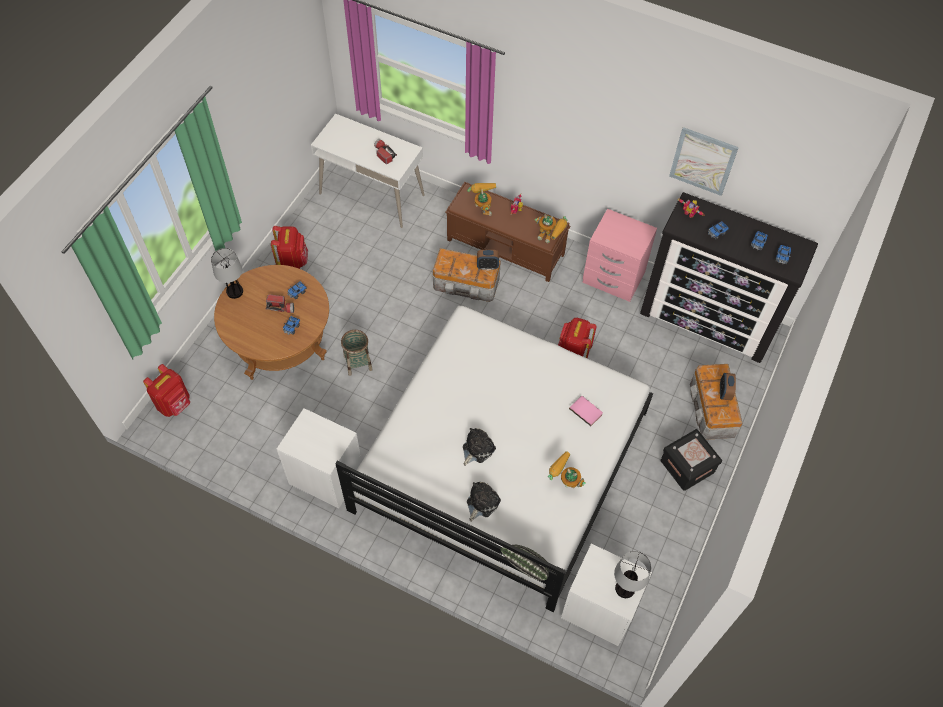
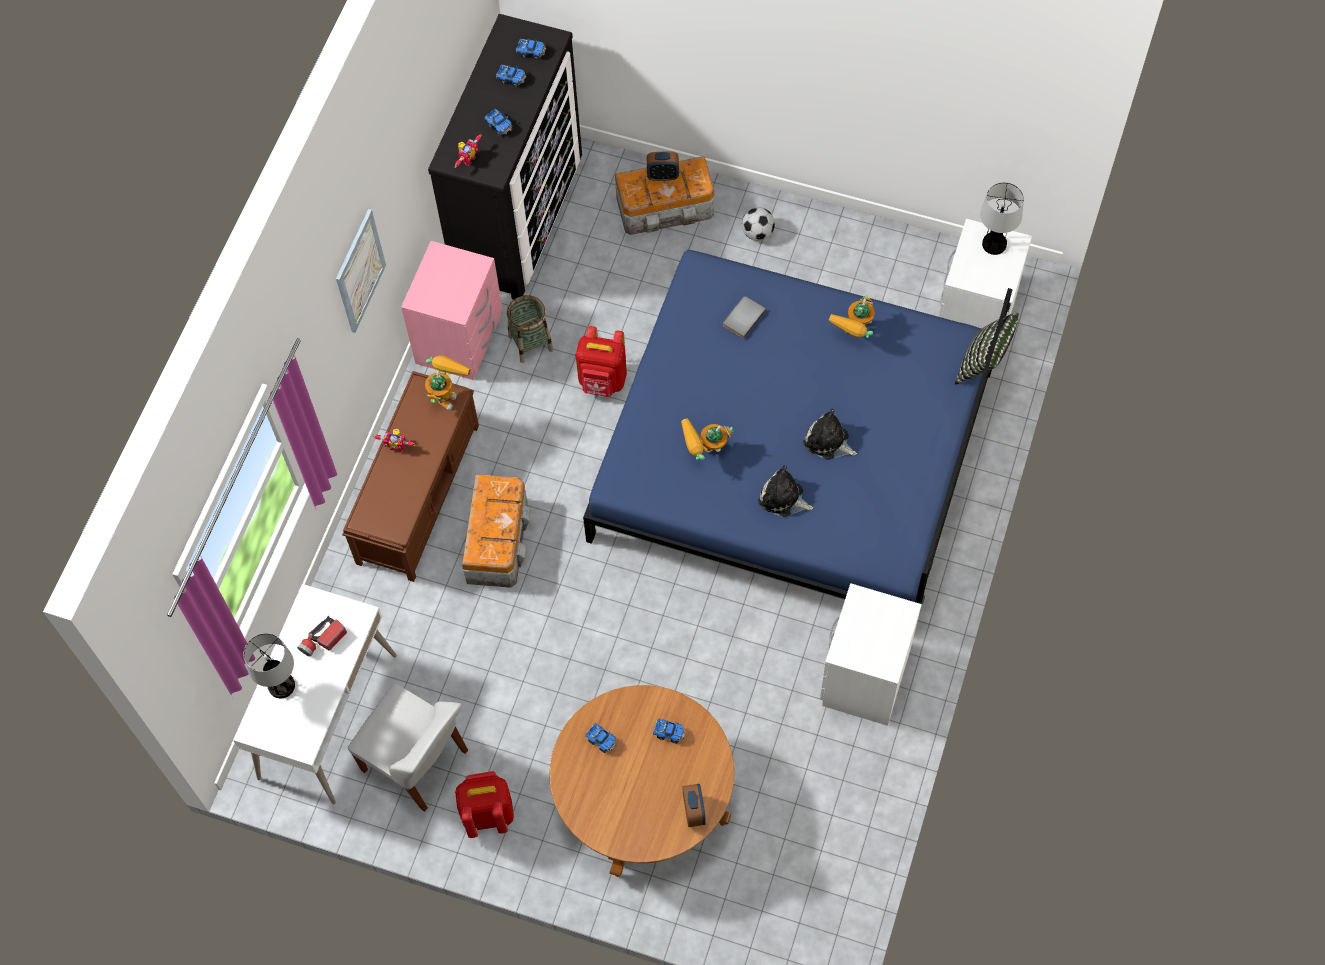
camera: 95 degrees left, 5 degrees up
(175, 404) = (789, 930): red backpack -> none
(234, 291) = (613, 838): table lamp -> table lamp (281, 686)
(281, 307) = (633, 758): flashlight -> none
(333, 232) = (417, 762): none -> white chair
(358, 363) = (668, 671): basket -> basket (530, 343)
(481, 503) = (905, 426): plush toy -> plush toy (783, 498)
(482, 208) = (397, 495): toy robot -> toy robot (705, 453)
(487, 266) = (491, 489): alarm clock -> alarm clock (694, 811)
(500, 460) = (793, 454): white bed -> blue bed
(586, 411) = (742, 317): pink book -> grey book
(687, 466) = (757, 233): black storage box -> football
(703, 161) = (418, 117): picture -> picture (359, 271)

